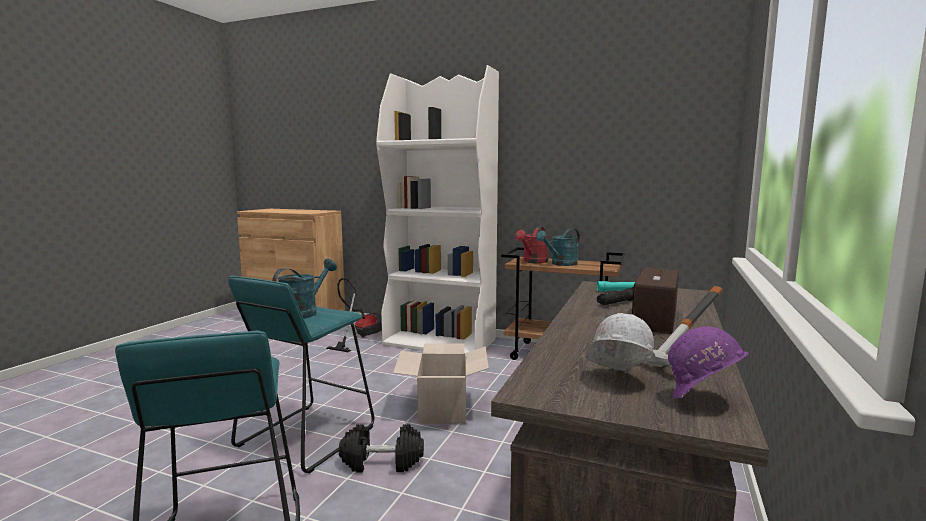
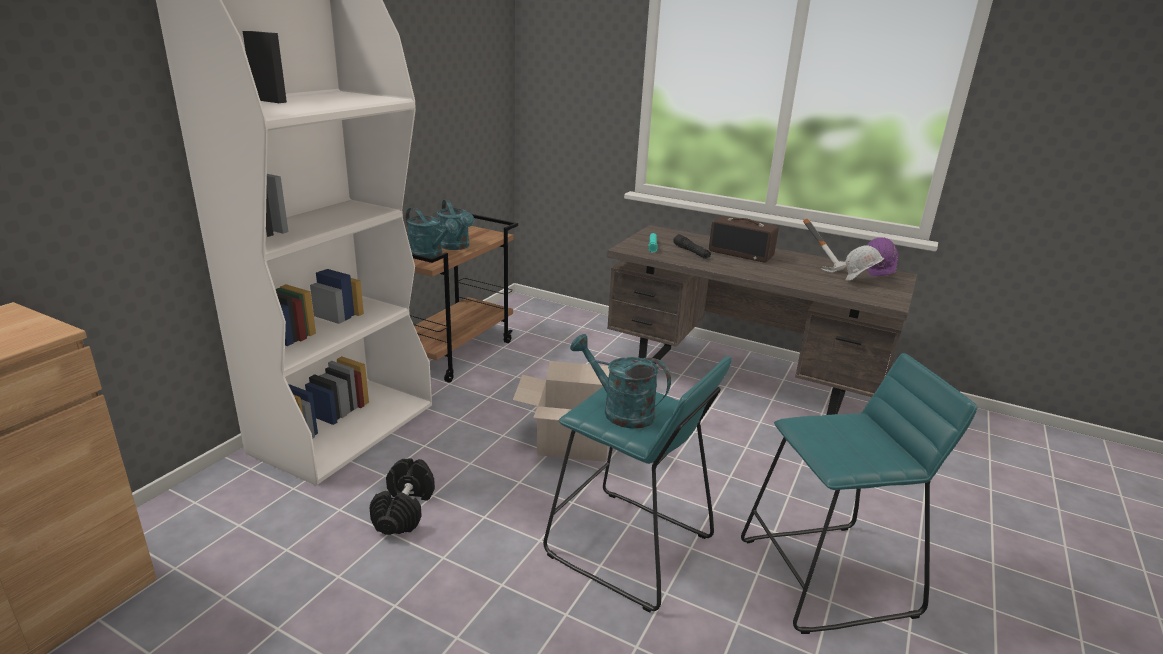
camera: 85 degrees left, 15 degrees up
(361, 336) = (245, 511): vacuum cleaner -> none
(382, 463) = (684, 487): black dumbbell -> black dumbbell (404, 510)
(533, 262) = (430, 256): red watering can -> turquoise watering can

